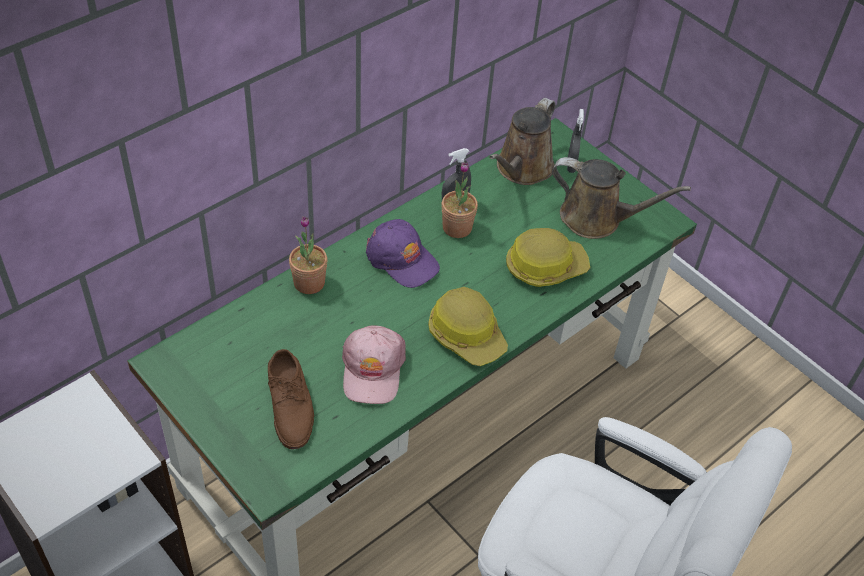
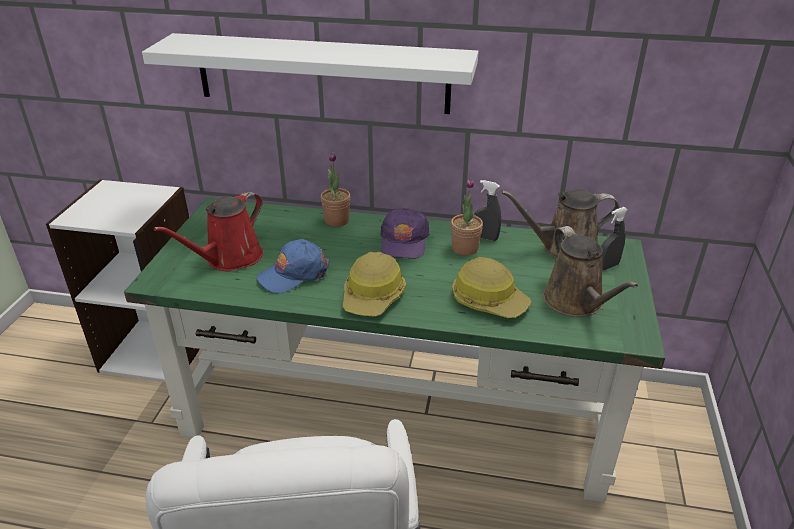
camera: 55 degrees right, 15 degrees down
(260, 137) = (322, 73): none -> white shelf
(291, 404) = (229, 259): brown shoe -> red watering can
(372, 369) = (293, 274): pink cap -> blue cap

